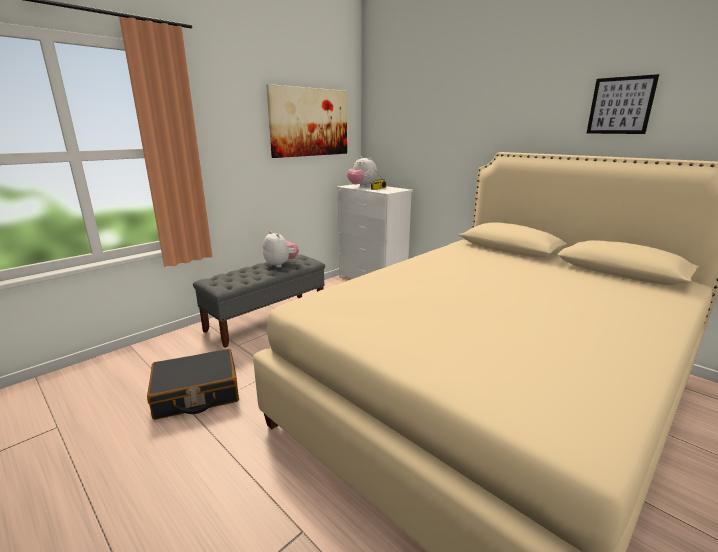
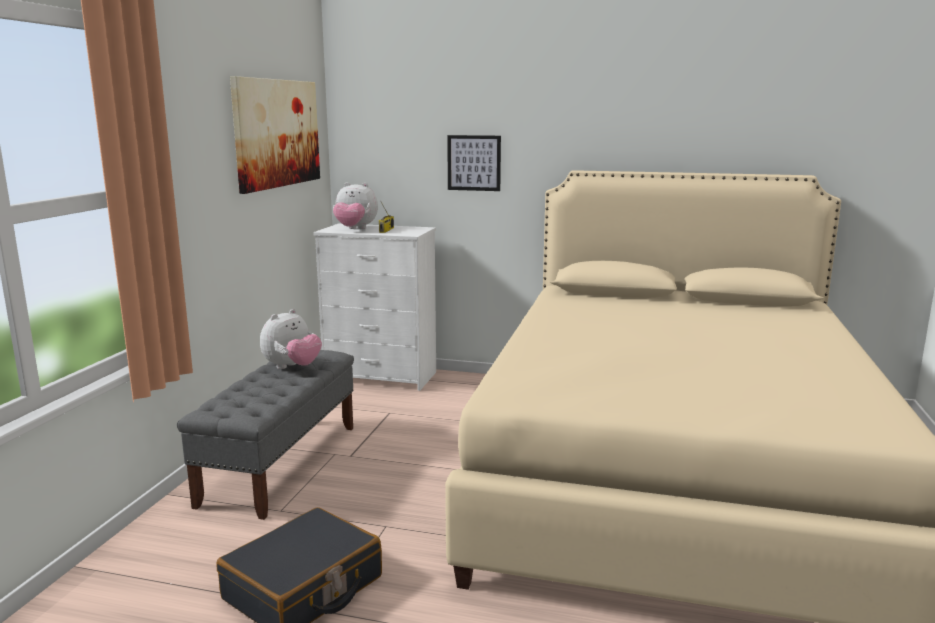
camera: 30 degrees left, 5 degrees down
(281, 264) = (292, 367): plush toy -> plush toy turned 105 degrees clockwise
(620, 105) = (705, 116): picture -> picture (474, 163)

